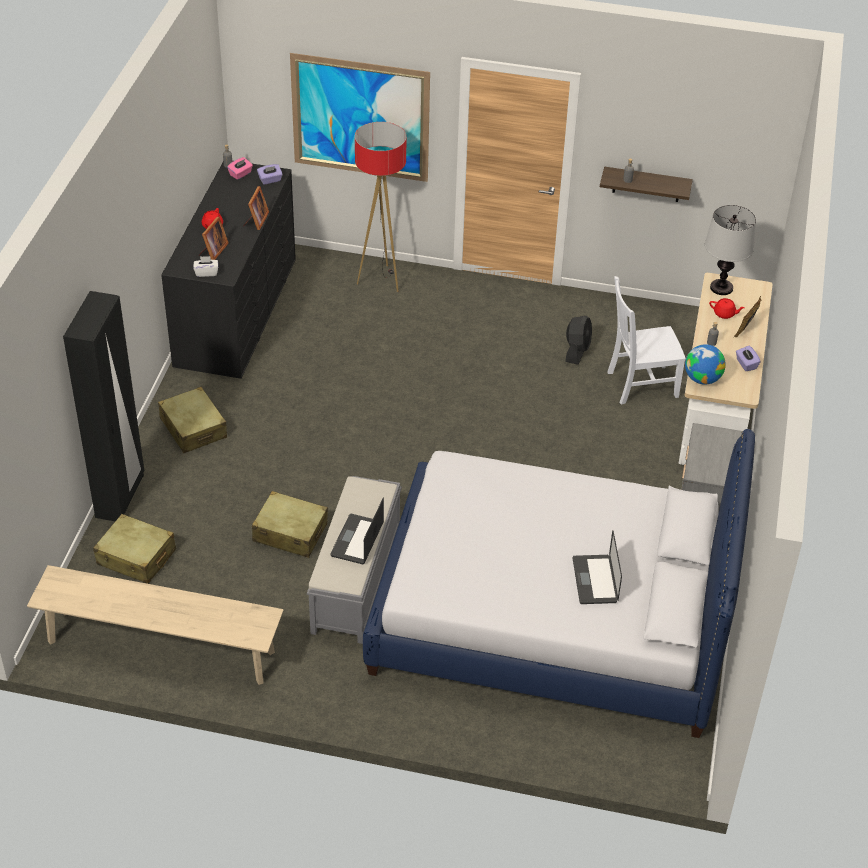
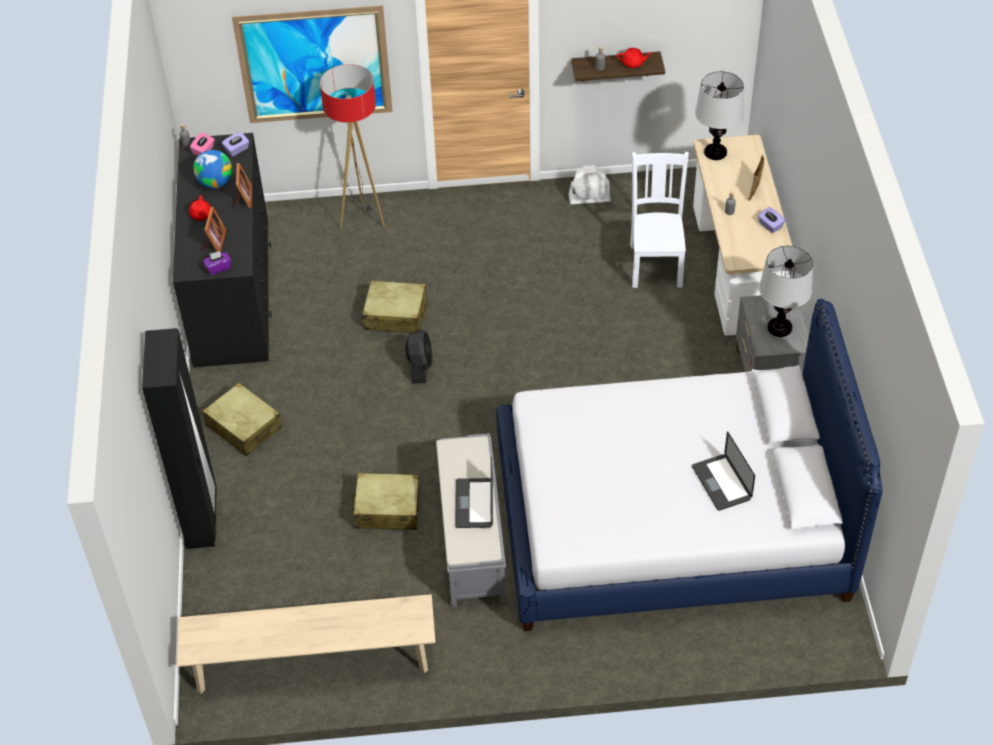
camera: 15 degrees left, 5 degrees up
(136, 557) = (247, 578): beige suitcase -> beige suitcase (396, 315)
(206, 272) = (218, 268): white tissue box -> purple tissue box
(577, 351) = (583, 244): black fan -> black fan (420, 366)
(601, 312) = (589, 198): none -> white fan
(639, 384) = (656, 264): white chair -> white chair turned 120 degrees clockwise
(702, 379) = (736, 251): globe -> globe (215, 183)
(719, 459) = (779, 328): none -> table lamp
(724, 314) = (729, 179): red teapot -> red teapot (633, 63)

